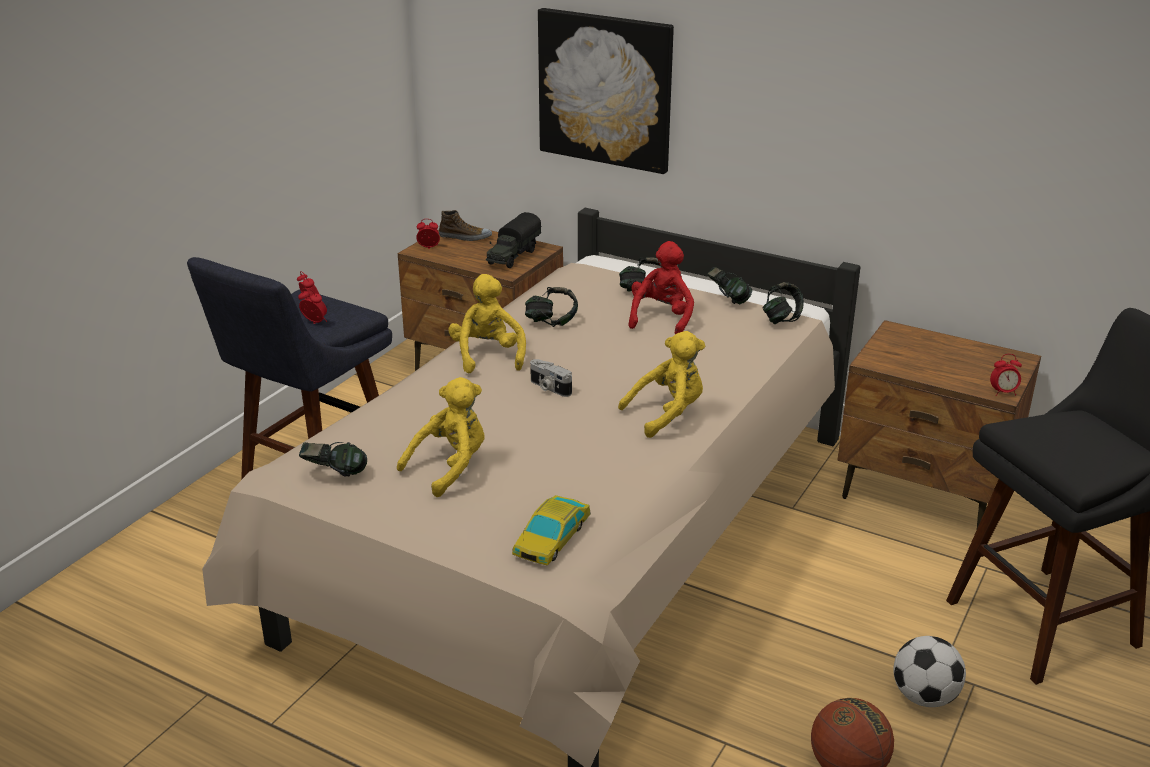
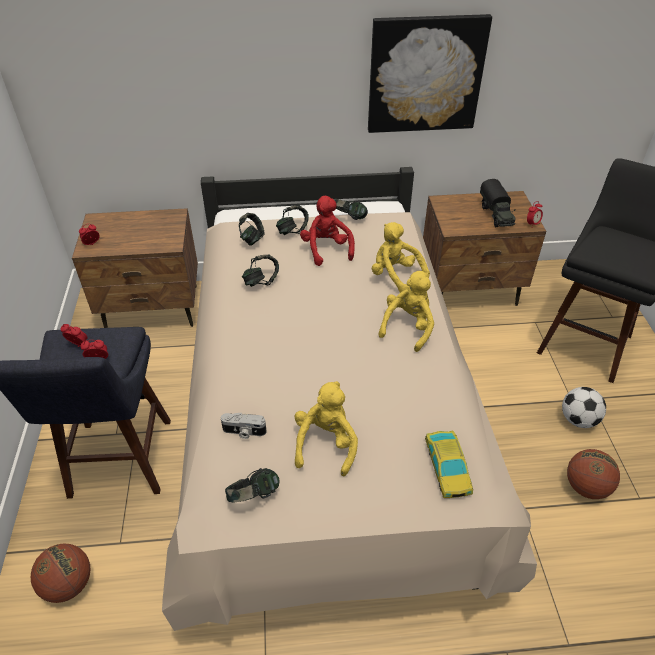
camera: 35 degrees left, 15 degrees up
(177, 559) = (68, 584): none -> basketball
(465, 237) = (110, 224): shoe -> none
(487, 356) = (249, 330): yellow plush toy -> yellow plush toy (395, 276)
(513, 256) = (161, 229): toy truck -> toy truck (496, 214)
(549, 388) = (317, 339): camera -> camera (244, 432)
(605, 89) = (202, 85): picture -> picture (425, 74)
(781, 319) = (392, 221): headphones -> headphones (252, 239)

